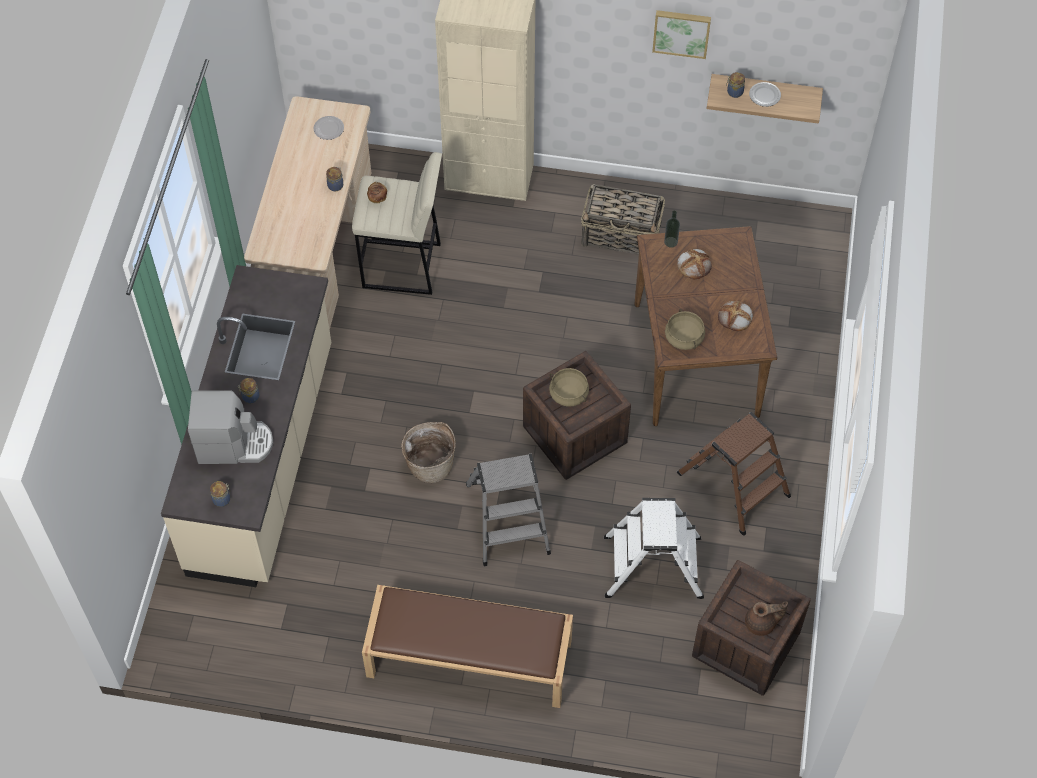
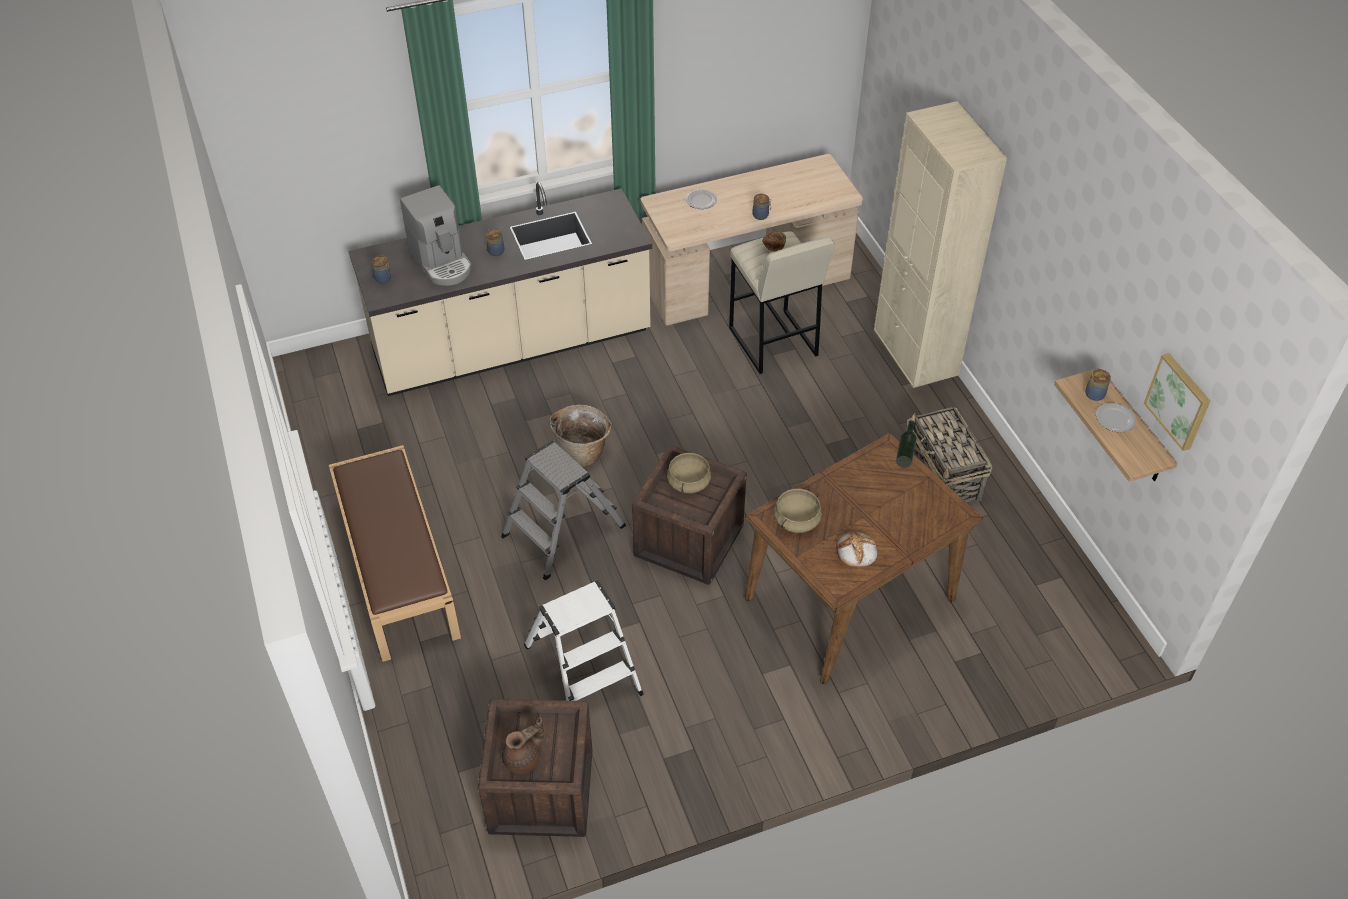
camera: 60 degrees right, 10 degrees down
(328, 129) = (815, 186): plate -> plate (701, 201)
(681, 32) = (1092, 292): picture -> picture (1179, 401)
(694, 265) = (892, 491): bread -> none
(733, 484) = (725, 696): brown step ladder -> none
(762, 623) = (524, 758): brown teapot -> brown teapot turned 90 degrees counterclockwise

